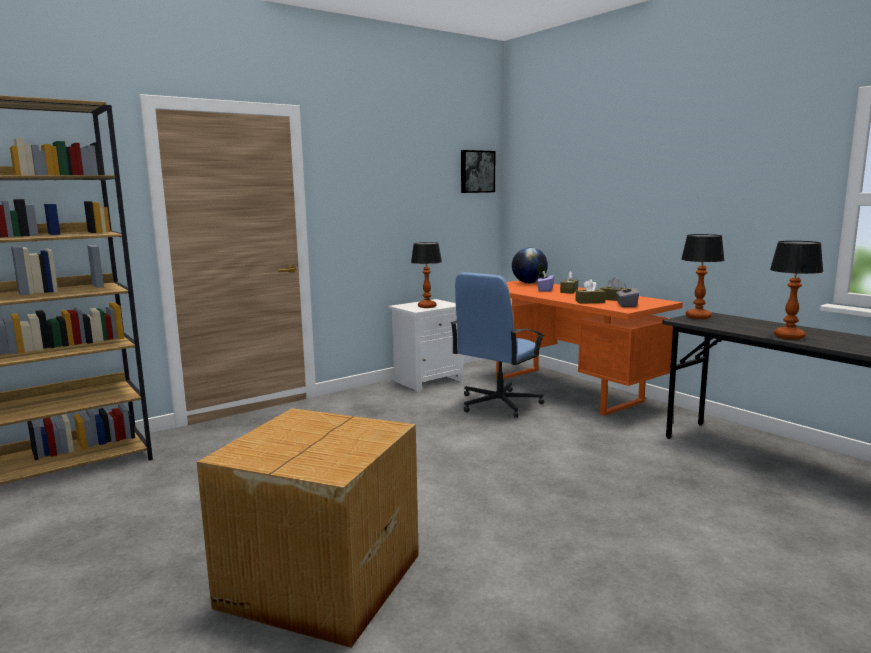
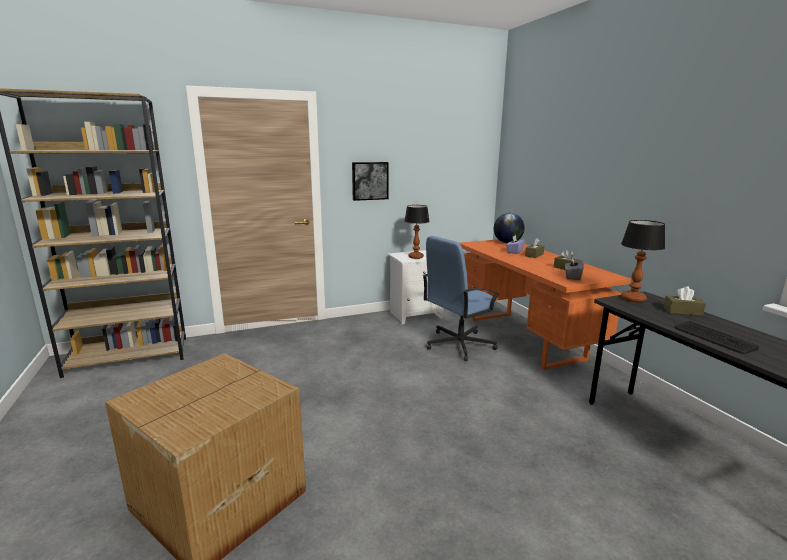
camera: 15 degrees right, 5 degrees up
(476, 171) = (474, 145): picture -> picture (369, 181)
(590, 302) = (542, 269): brown tissue box -> brown tissue box (682, 311)
(789, 337) = (713, 338): table lamp -> keyboard

